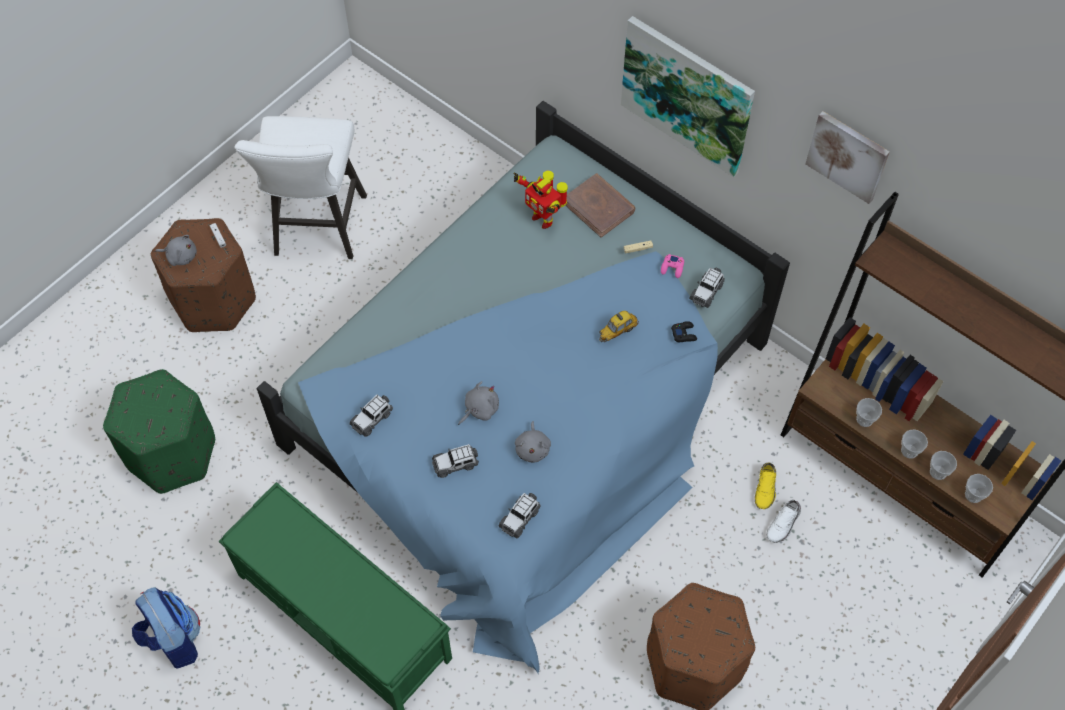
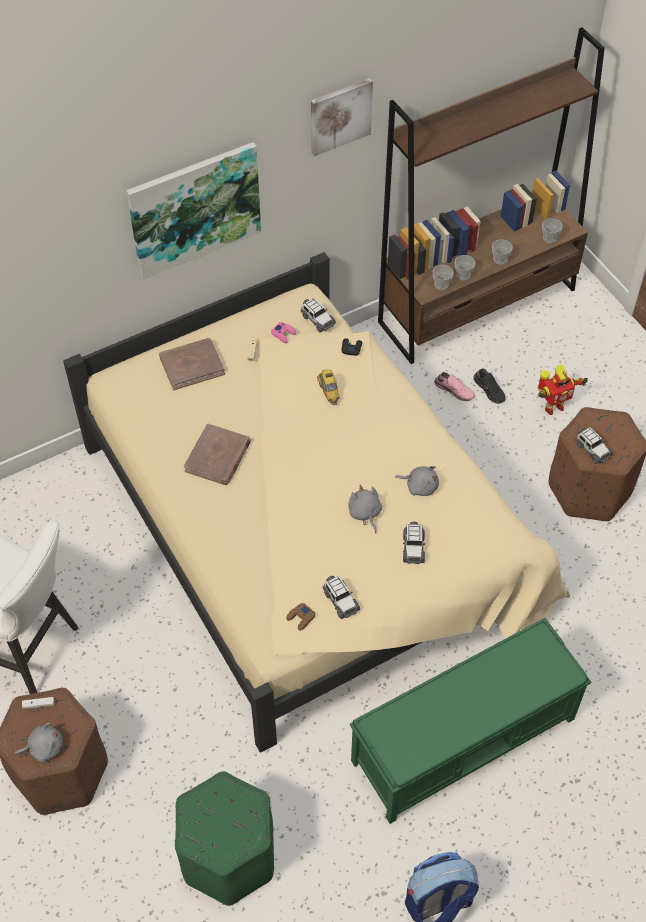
camera: 70 degrees left, 5 degrees down
(180, 256) = (44, 747): grey plush toy -> grey plush toy turned 45 degrees clockwise
(342, 392) = (301, 618): none -> brown game controller
(499, 266) = (218, 457): none -> brown book
(520, 518) = (483, 515): toy car -> toy car (592, 449)
(530, 410) = (313, 529): blue bed -> beige bed
(543, 218) = (182, 409): toy robot -> toy robot (552, 407)
(766, 488) = (454, 390): yellow shoe -> pink shoe
(784, 524) = (490, 390): white shoe -> black shoe
(938, 472) = (524, 250): cup -> cup (441, 285)

